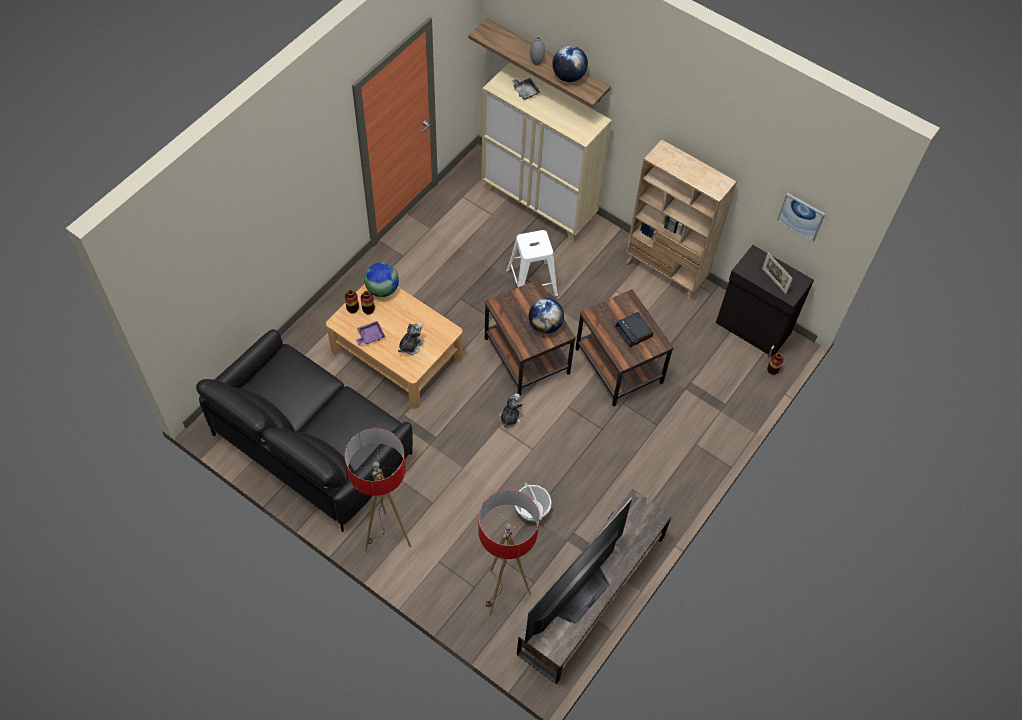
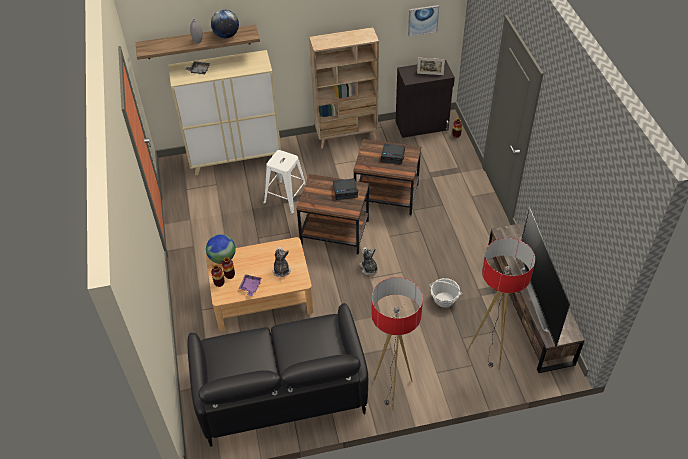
camera: 45 degrees left, 10 degrees down
(545, 325) = (345, 191): globe -> alarm clock

